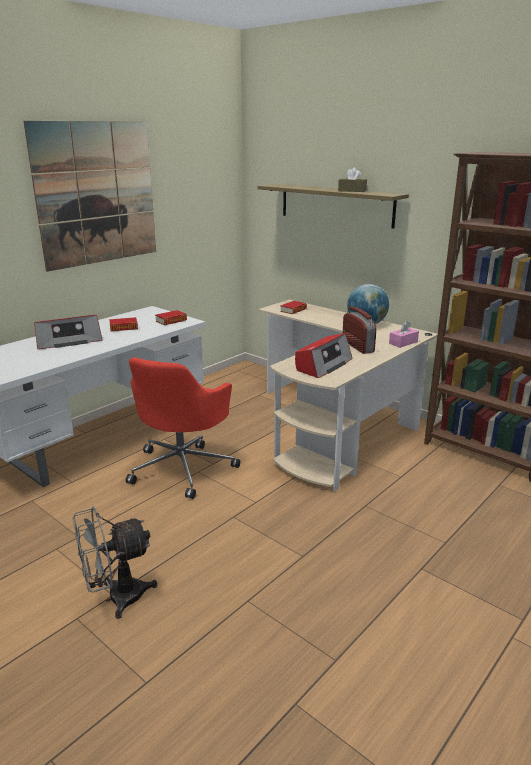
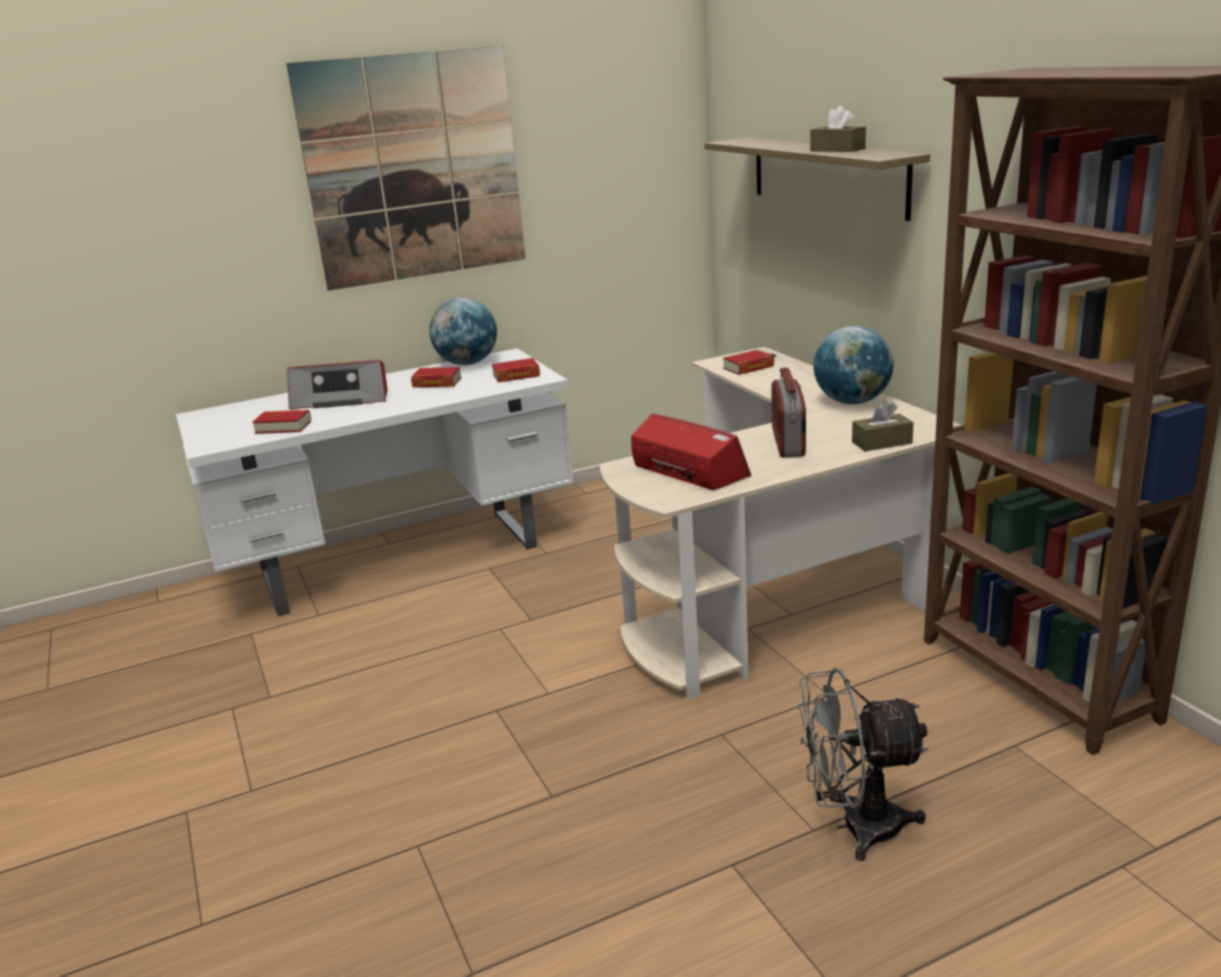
camera: 25 degrees right, 0 degrees up
(47, 360) = (283, 427): none -> book
(116, 598) = (252, 796): grey fan -> grey fan (855, 827)
(130, 316) = (467, 363): none -> globe
(183, 467) = (483, 618): red office chair -> none
(323, 365) = (688, 472): radio -> radio turned 105 degrees counterclockwise
(403, 343) = (882, 443): pink tissue box -> brown tissue box

